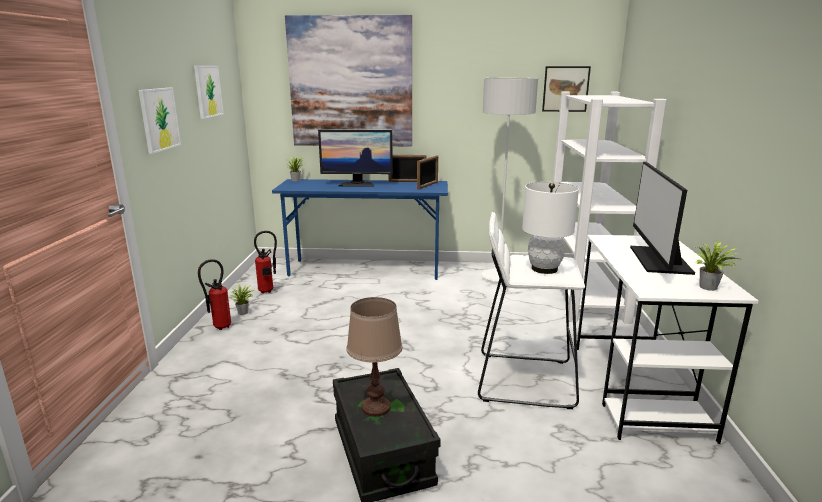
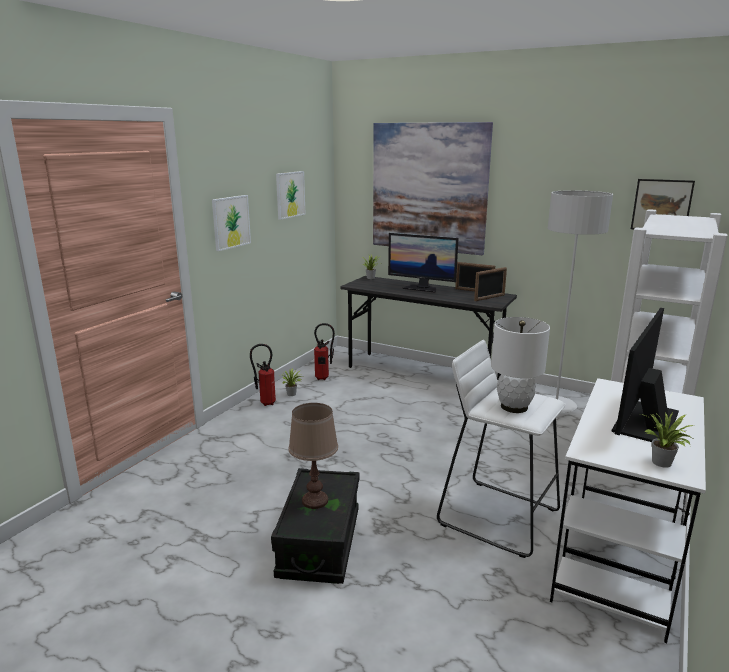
camera: 25 degrees right, 0 degrees up
(365, 269) = (423, 373): blue desk -> grey desk

